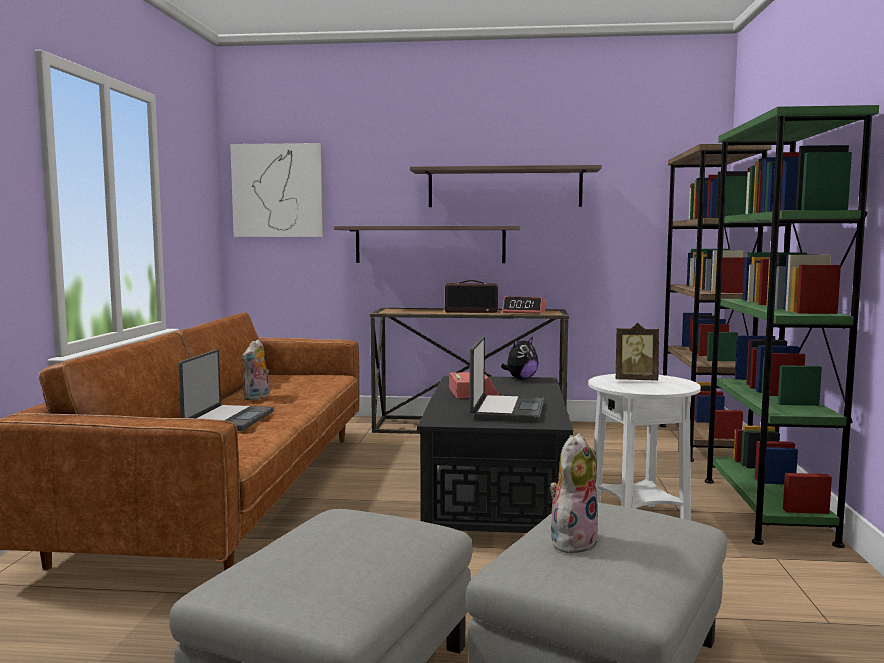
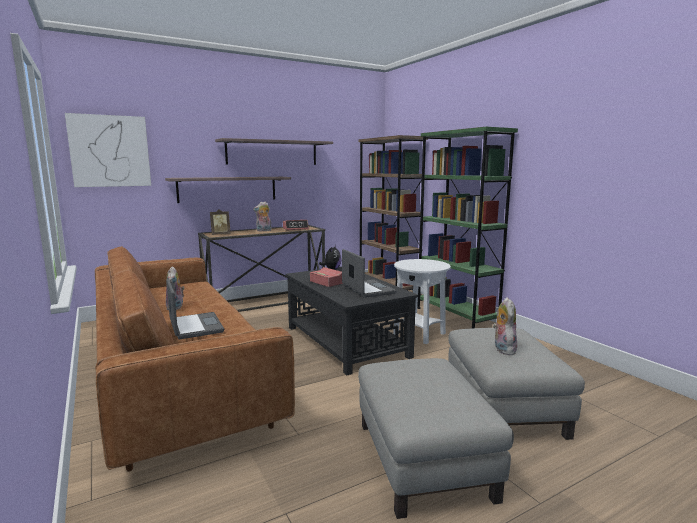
camera: 35 degrees left, 5 degrees up
(471, 311) = (263, 231): radio -> plush toy
(635, 380) = (416, 263): picture frame -> picture frame (220, 235)

